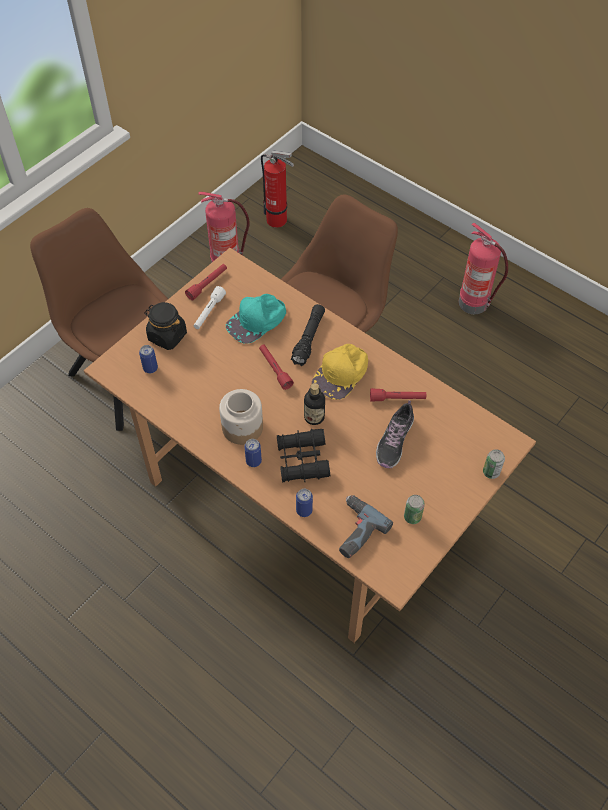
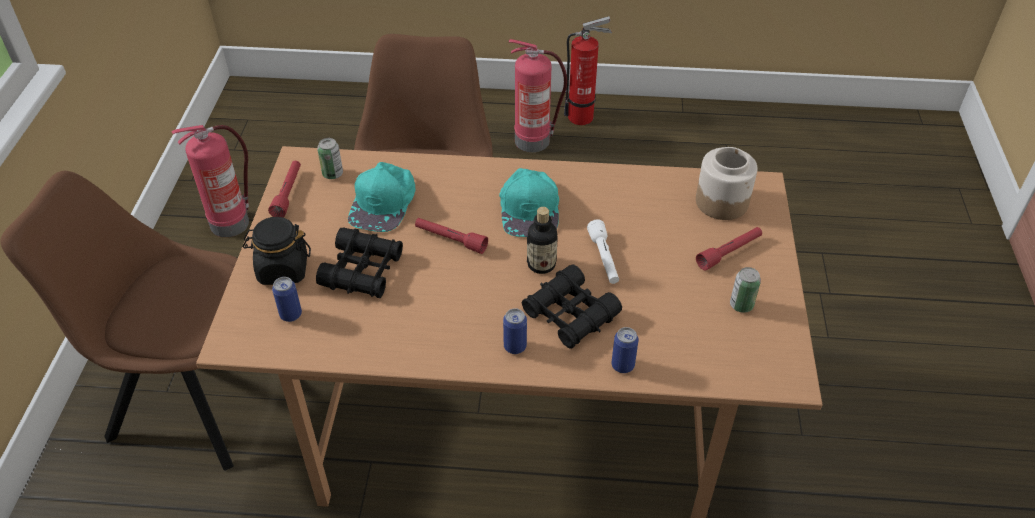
camera: 35 degrees left, 10 degrees down
(209, 312) = (315, 220): white flashlight -> white flashlight (604, 258)
(209, 362) = (362, 271): none -> black binoculars
(243, 427) = (468, 317): jar -> jar (722, 202)
(279, 221) = (260, 155): fire extinguisher -> fire extinguisher (584, 117)
(308, 339) = (461, 192): black flashlight -> none
(341, 373) = (530, 208): yellow cap -> turquoise cap
(354, 530) = (696, 353): power drill -> none
(394, 441) = (650, 243): shoe -> none
(397, 398) = (613, 202): red flashlight -> red flashlight (729, 253)
(491, 472) = (772, 221): can -> can (332, 174)

